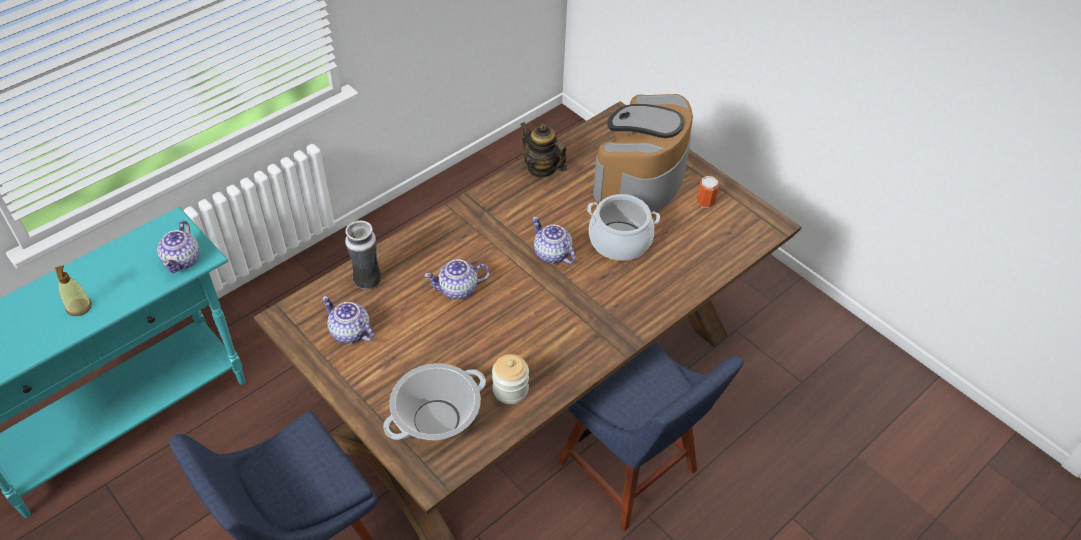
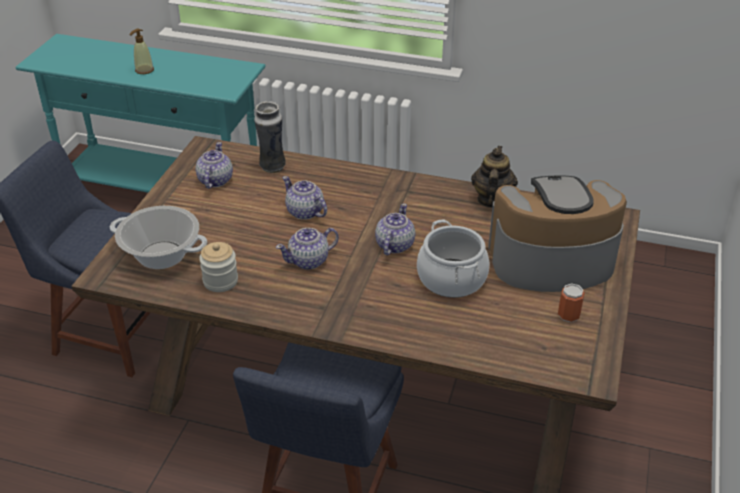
camera: 60 degrees right, 10 degrees down
(183, 260) = (217, 85): teapot -> teapot (309, 261)

